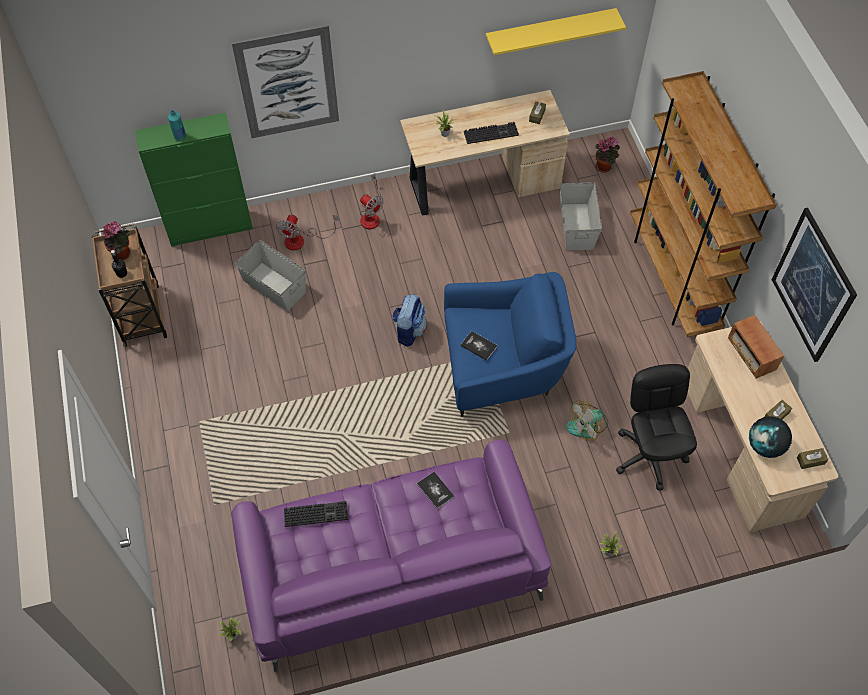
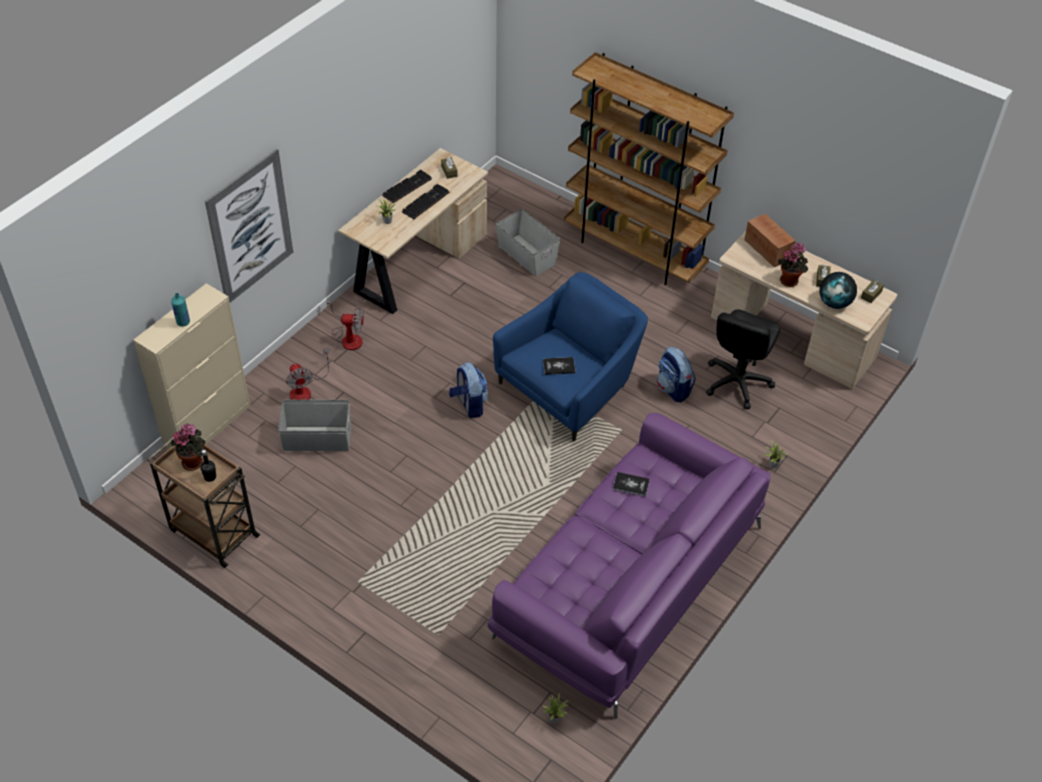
camera: 40 degrees left, 10 degrees down
(210, 227) = (208, 426): green cabinet -> beige cabinet
(317, 513) = (557, 560): keyboard -> keyboard (407, 186)
(550, 31) = (432, 87): yellow shelf -> none
(587, 425) = (673, 389): fan -> backpack
(604, 166) = (506, 201): potted plant -> potted plant (790, 280)
(649, 455) = (737, 382): black office chair -> black office chair turned 105 degrees counterclockwise
(751, 354) = (767, 250): radio -> radio turned 150 degrees counterclockwise
(813, 286) = (798, 158): picture -> none

